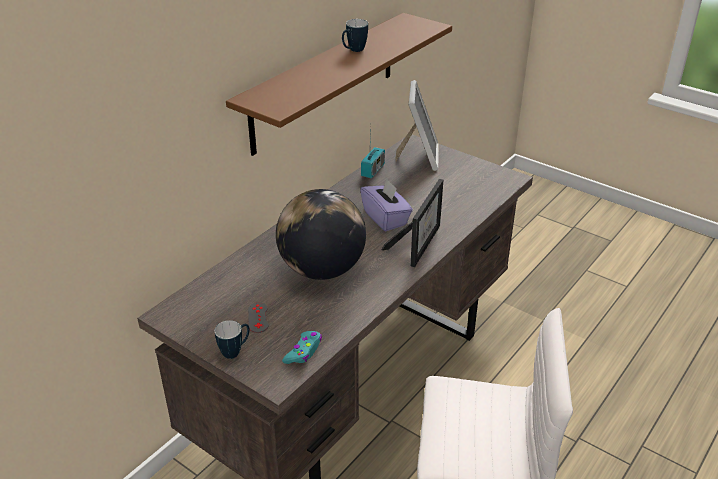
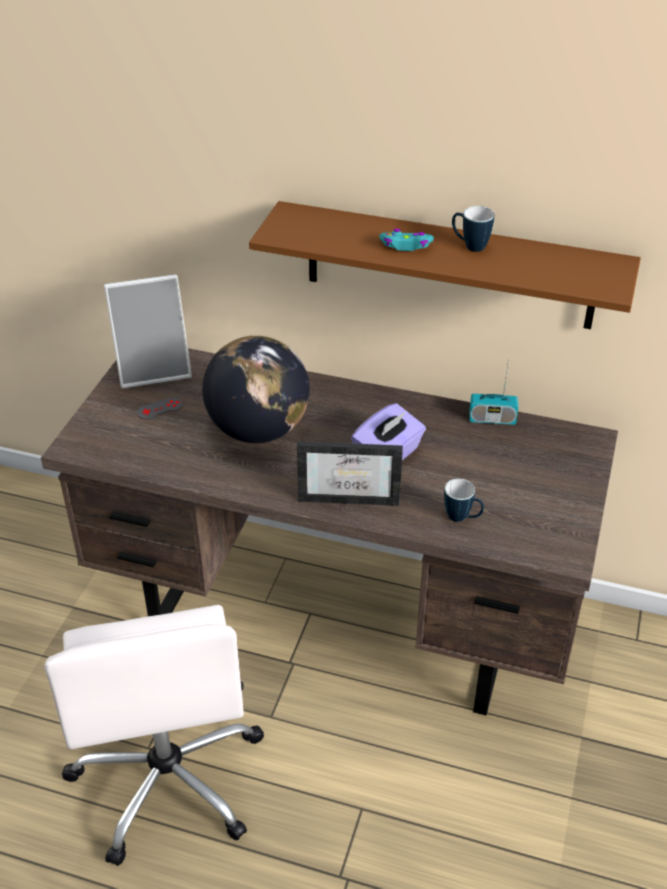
camera: 70 degrees right, 5 degrees up
(235, 351) = (105, 409): mug -> mug (462, 518)
(304, 352) = (119, 453): turquoise game controller -> turquoise game controller (406, 246)
(418, 157) = (558, 452): picture frame -> picture frame (154, 369)

